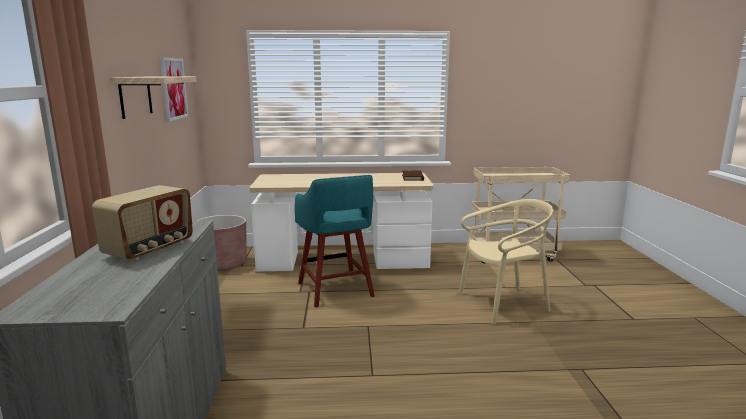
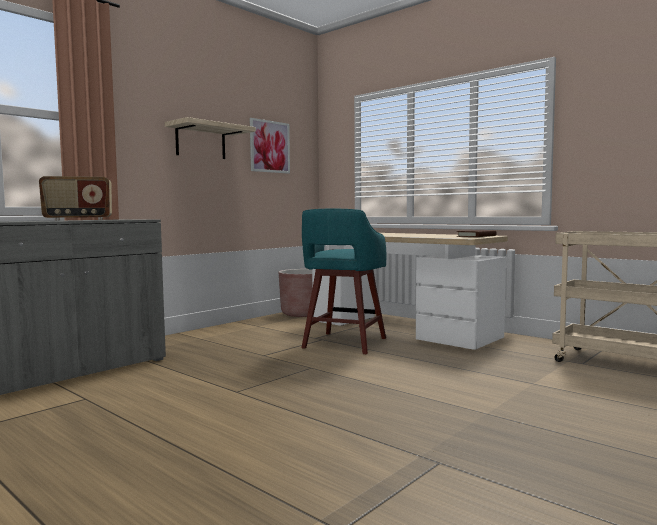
camera: 45 degrees right, 10 degrees down
(503, 304) = (489, 392): beige chair -> none

